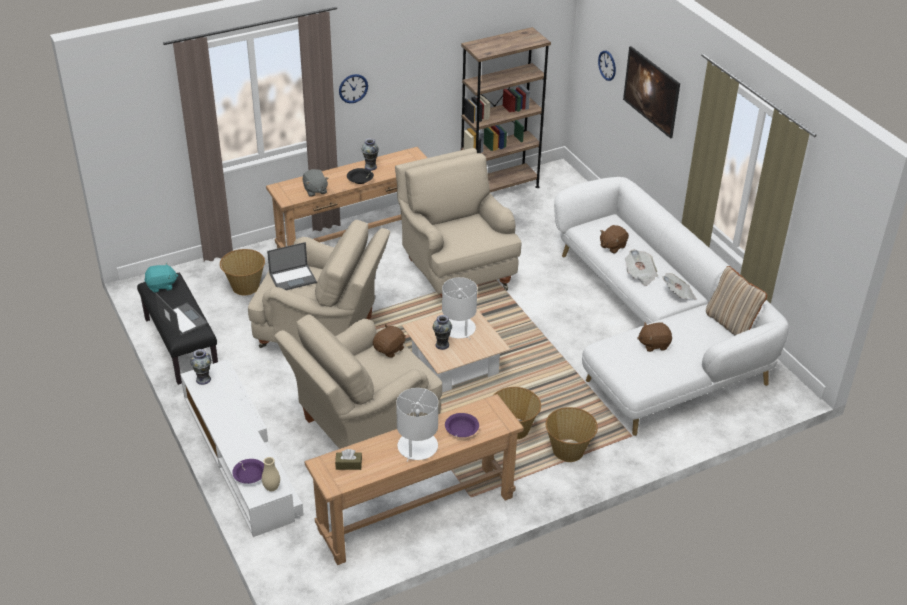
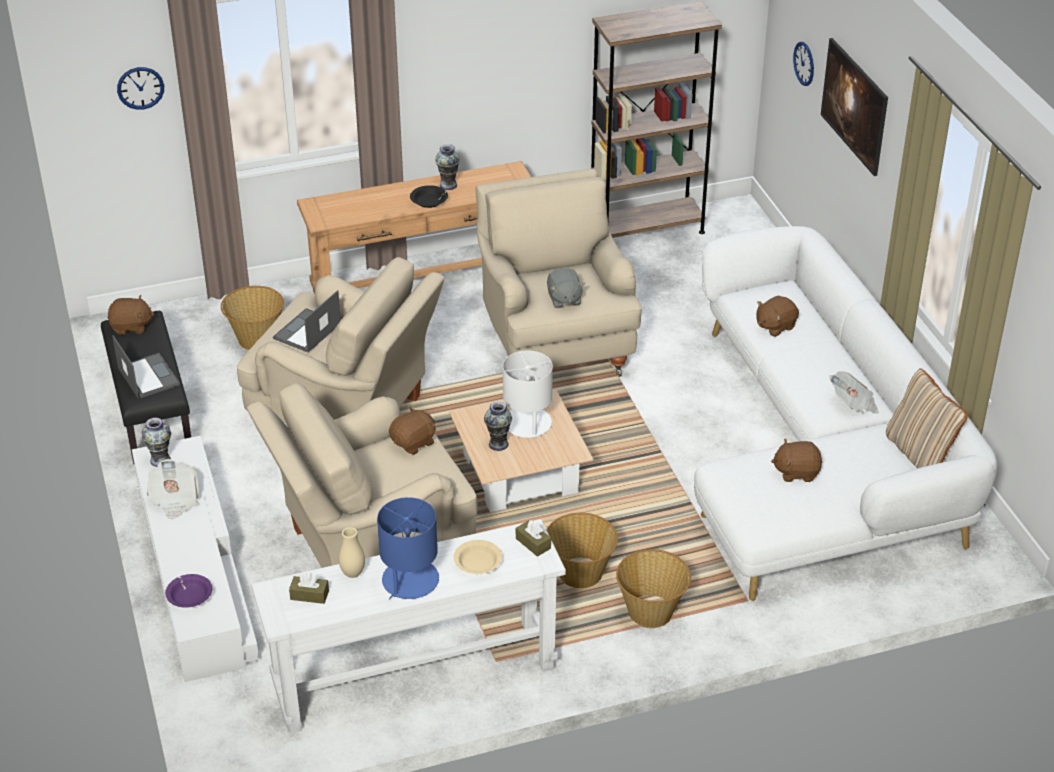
camera: 10 degrees right, 0 degrees up
(161, 286) = (131, 327): turquoise plush toy -> brown plush toy
(272, 488) = (215, 617): beige vase -> beige vase (353, 573)
(293, 278) = (307, 331): laptop -> laptop turned 135 degrees clockwise
(315, 190) = (362, 212): grey plush toy -> grey plush toy (564, 299)
(353, 88) = (430, 72): wall clock -> wall clock (140, 88)
(416, 513) = (414, 675): brown console table -> white console table
(417, 447) = (410, 580): white table lamp -> blue table lamp
(461, 429) = (477, 563): purple bowl -> beige bowl
(496, 411) = (533, 543): none -> brown tissue box
(640, 275) = (804, 371): newspaper -> newspaper (175, 500)

